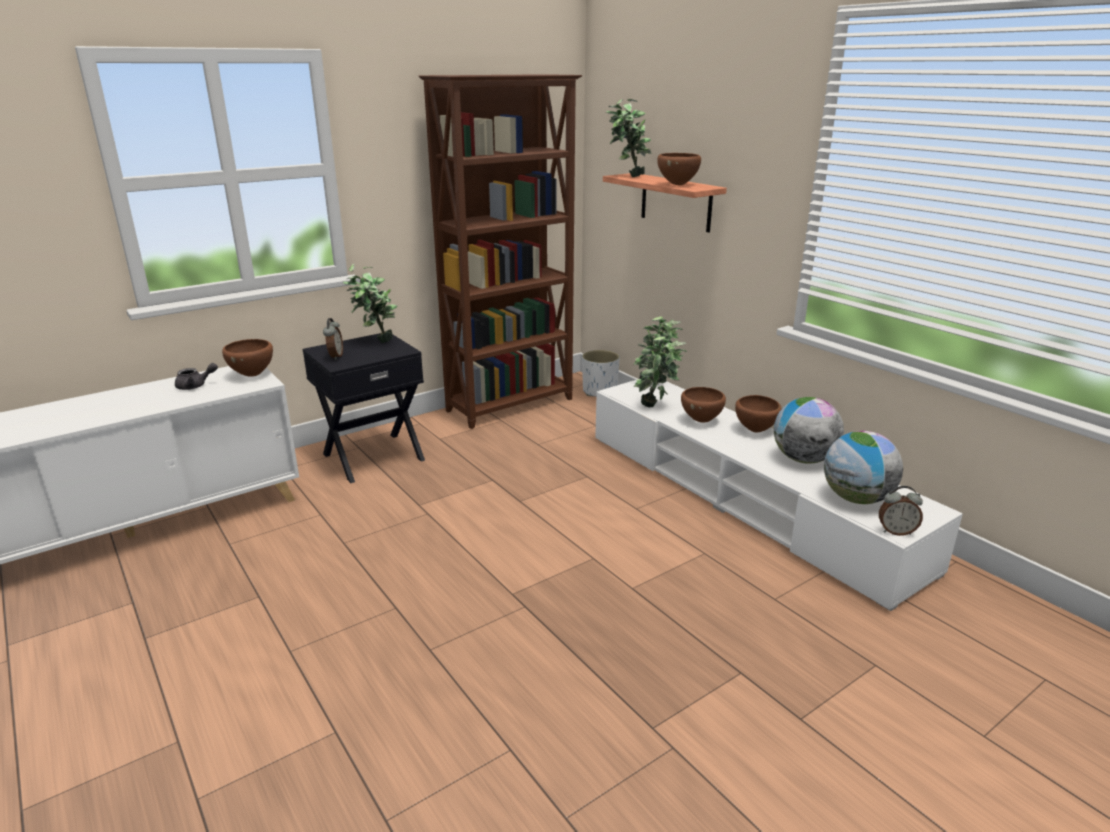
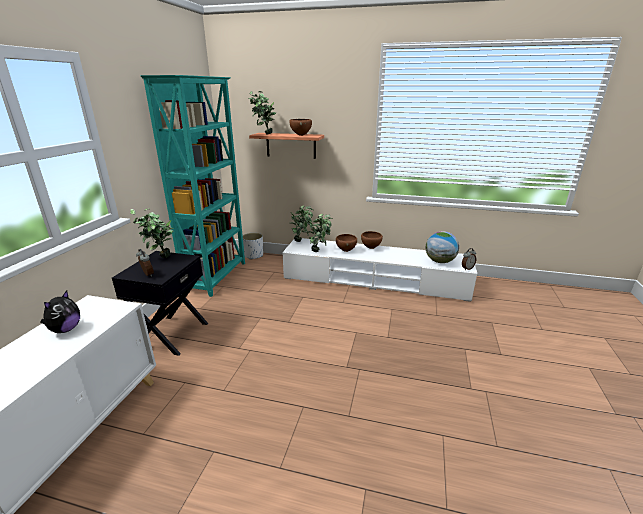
camera: 40 degrees left, 0 degrees up
(195, 386) = (65, 329): grey teapot -> plush toy
(252, 375) = (103, 306): brown bowl -> none
(511, 405) = (217, 276): brown bookcase -> turquoise bookcase
(803, 459) = (403, 253): globe -> none

